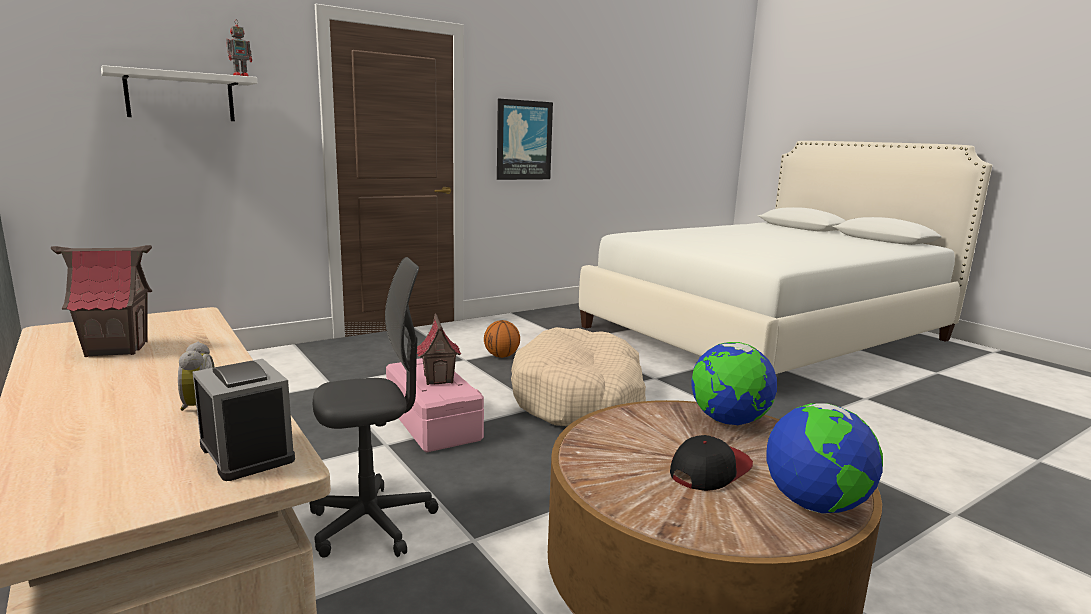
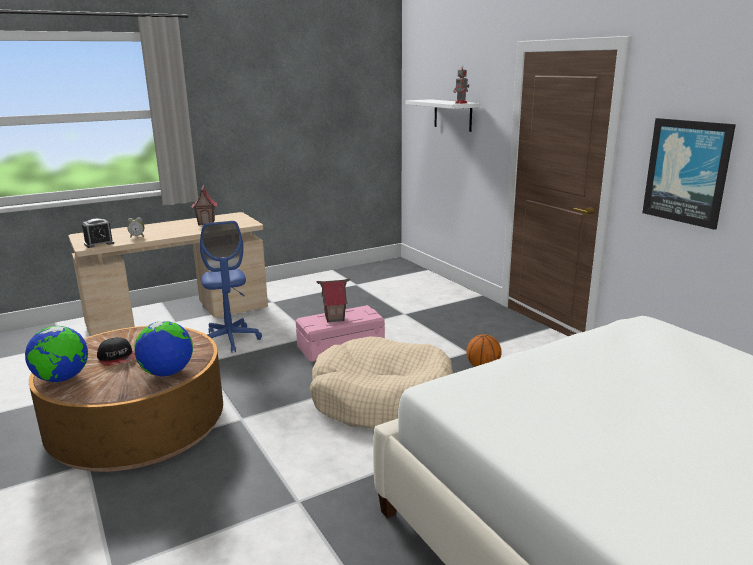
camera: 95 degrees right, 5 degrees up
(372, 523) = (230, 340): grey office chair -> blue office chair

